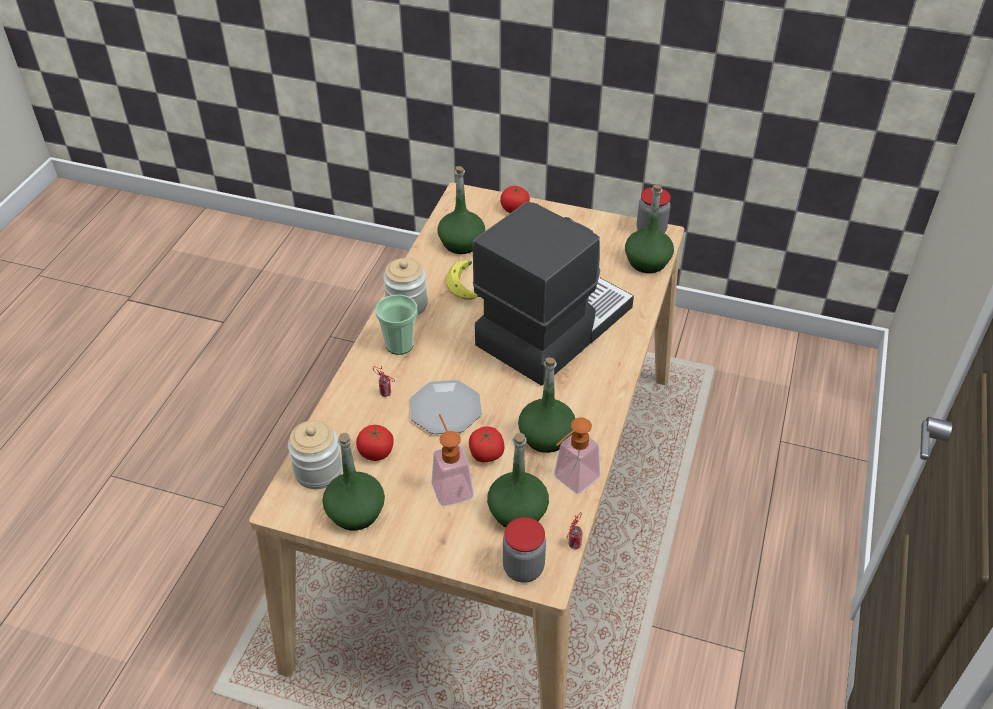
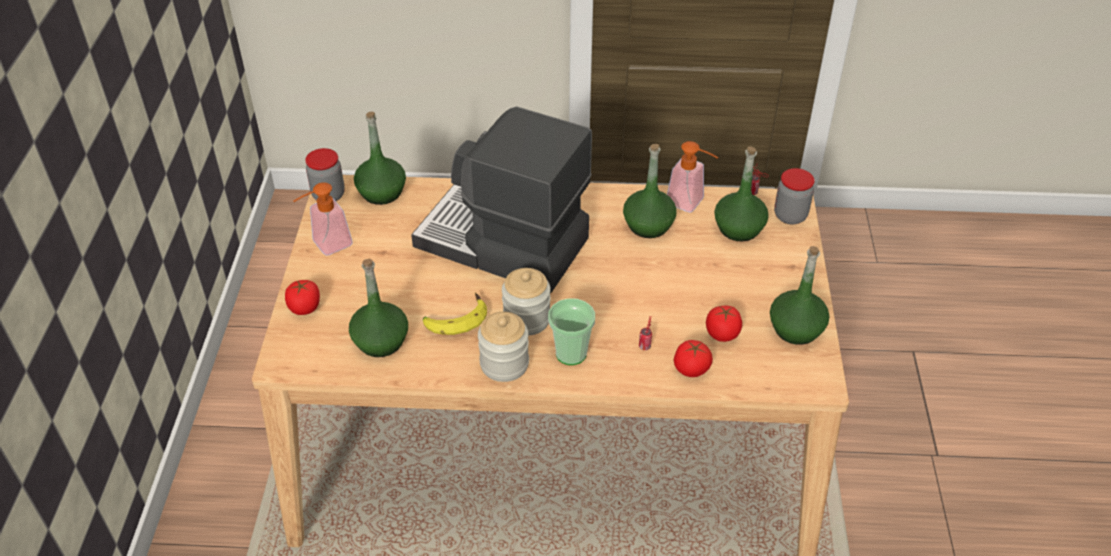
camera: 105 degrees left, 0 degrees up
(318, 471) = (765, 369): jar -> jar (526, 319)
(446, 409) = (645, 297): plate -> none
(450, 484) = (732, 274): soap dispenser -> soap dispenser (326, 245)
(486, 454) = (687, 258): tomato -> tomato (691, 369)

